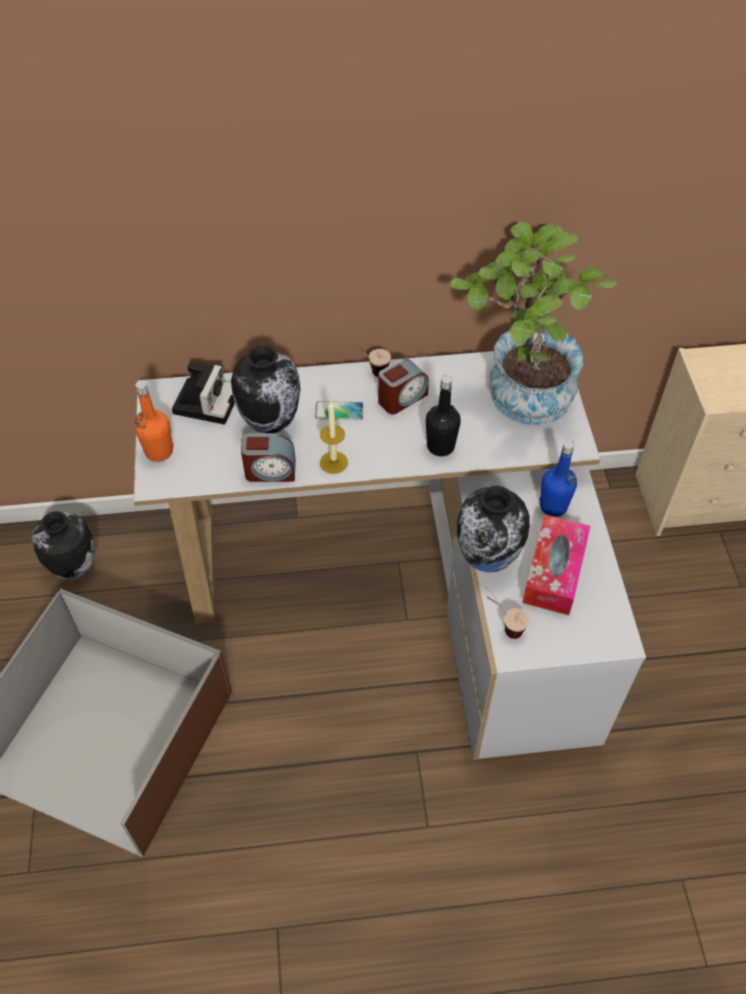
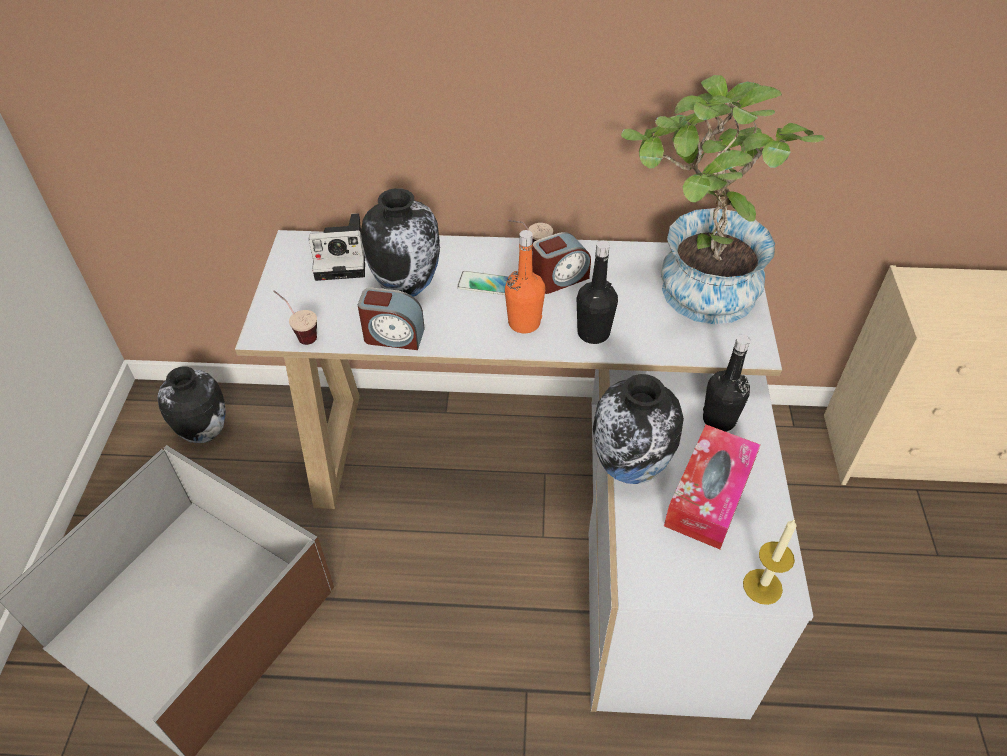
camera: 10 degrees right, 5 degrees down
(159, 451) = (278, 302): orange bottle -> orange bottle (524, 323)
(206, 401) = (343, 257): camera -> camera turned 60 degrees clockwise
(333, 462) = (467, 335): candle -> candle (762, 586)
(504, 627) = (636, 552): cup -> cup (300, 333)
(553, 506) = (719, 420): blue bottle -> black bottle

